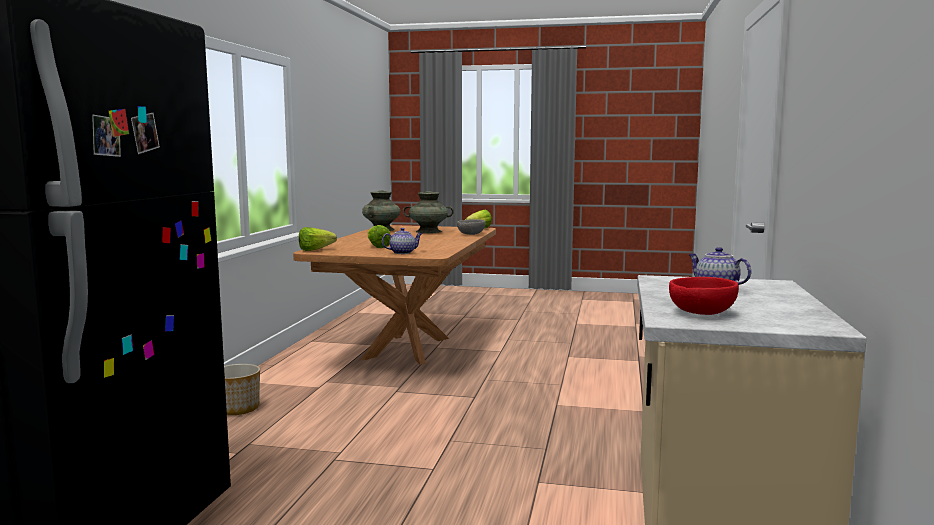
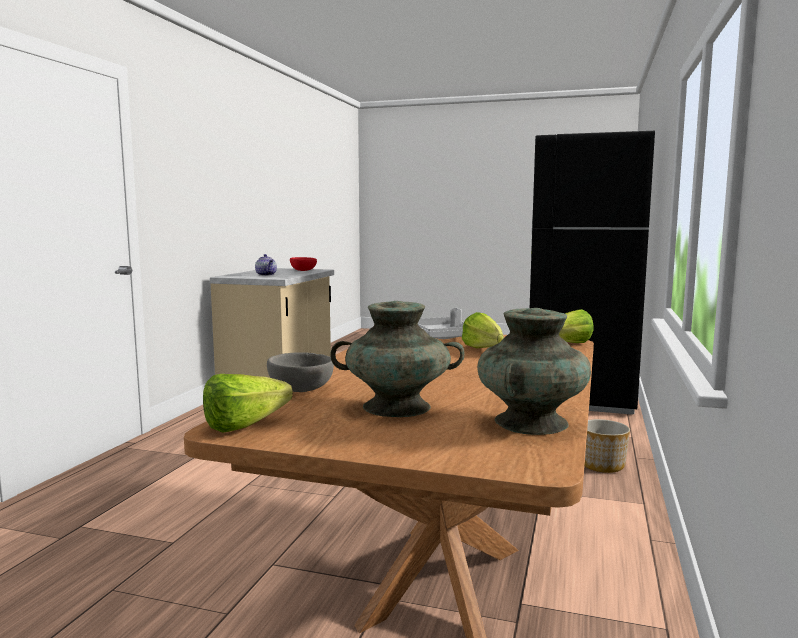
camera: 175 degrees left, 0 degrees up
(402, 252) = (440, 337): teapot -> grey tray

